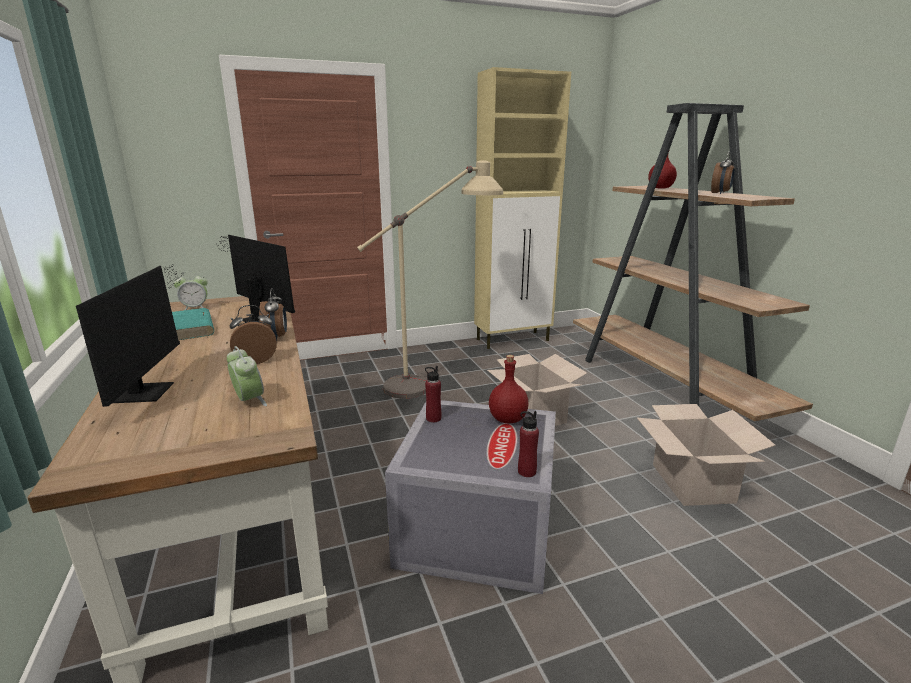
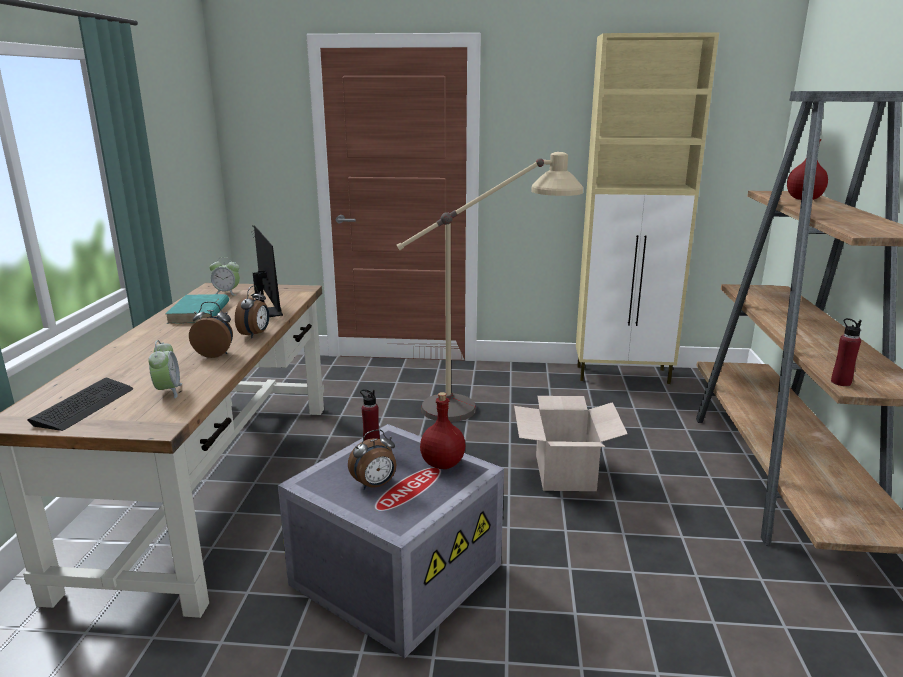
camera: 25 degrees right, 0 degrees up
(149, 389) = (115, 365): monitor -> none
(163, 435) = (84, 406): none -> keyboard
(526, 471) = (401, 521): red bottle -> red bottle (840, 382)
(693, 483) = (693, 605): cardboard box -> none
(720, 193) = (858, 217): alarm clock -> alarm clock (375, 485)

